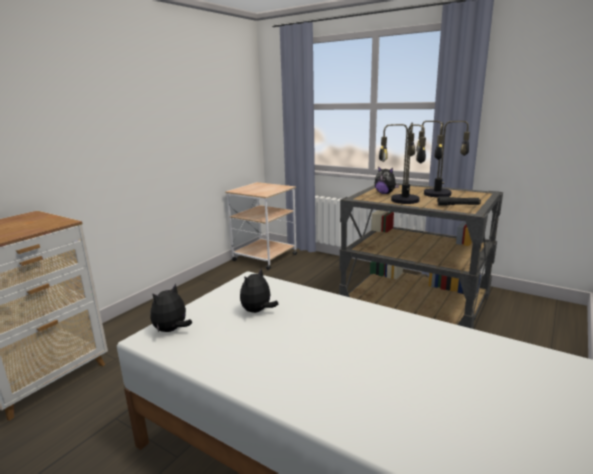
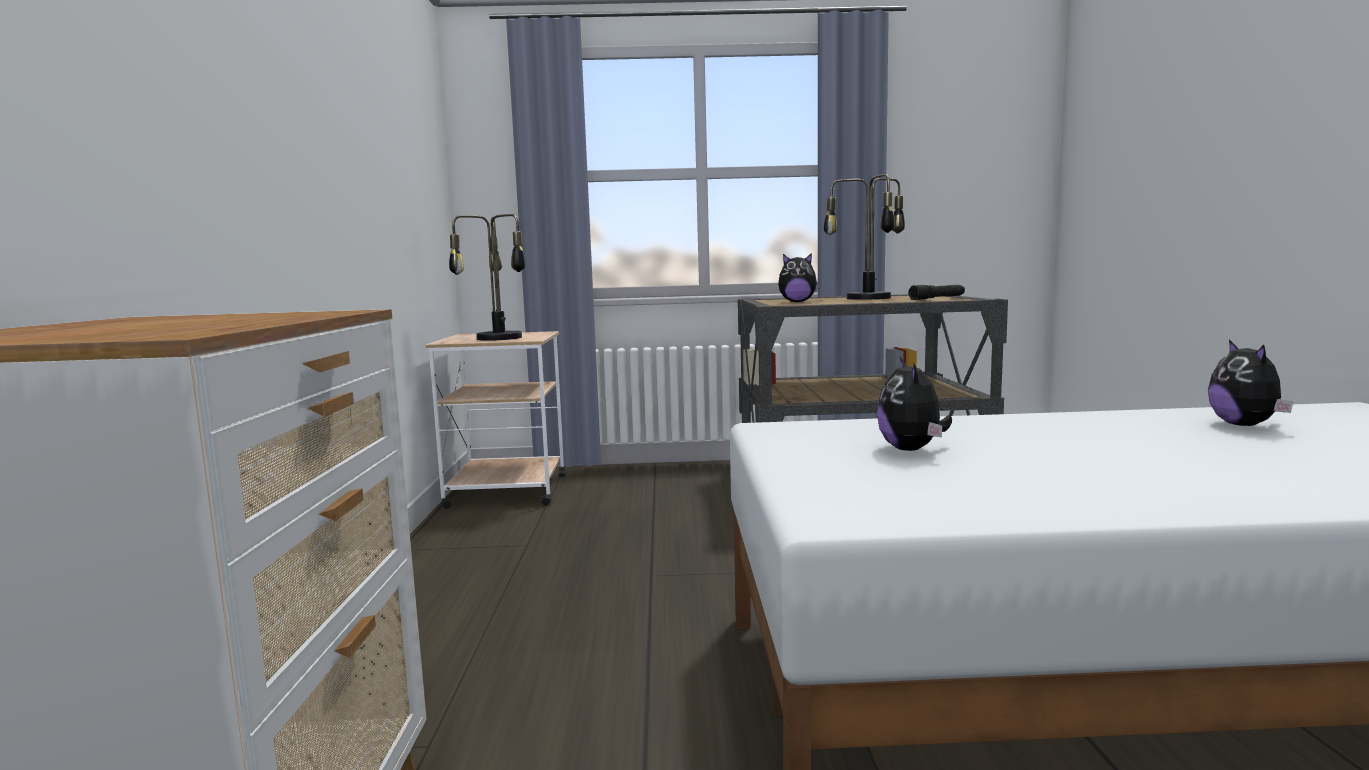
camera: 35 degrees left, 10 degrees down
(172, 330) = (848, 499): plush toy -> plush toy (1245, 425)
(404, 200) = (851, 302): table lamp -> table lamp (498, 338)

